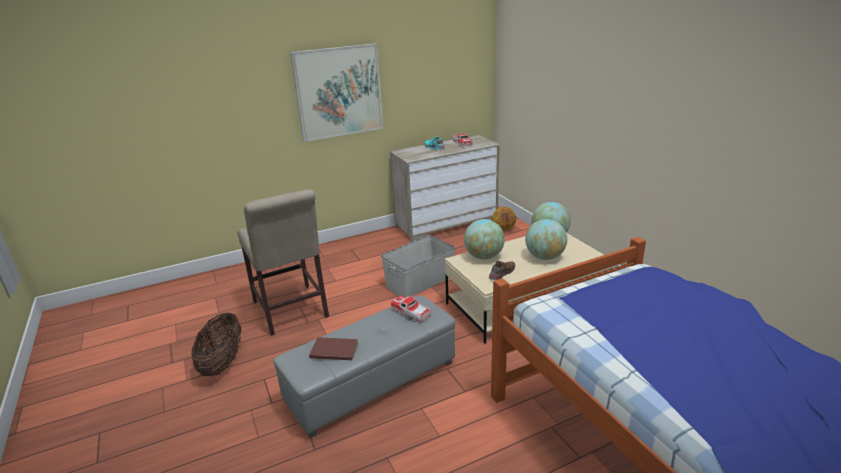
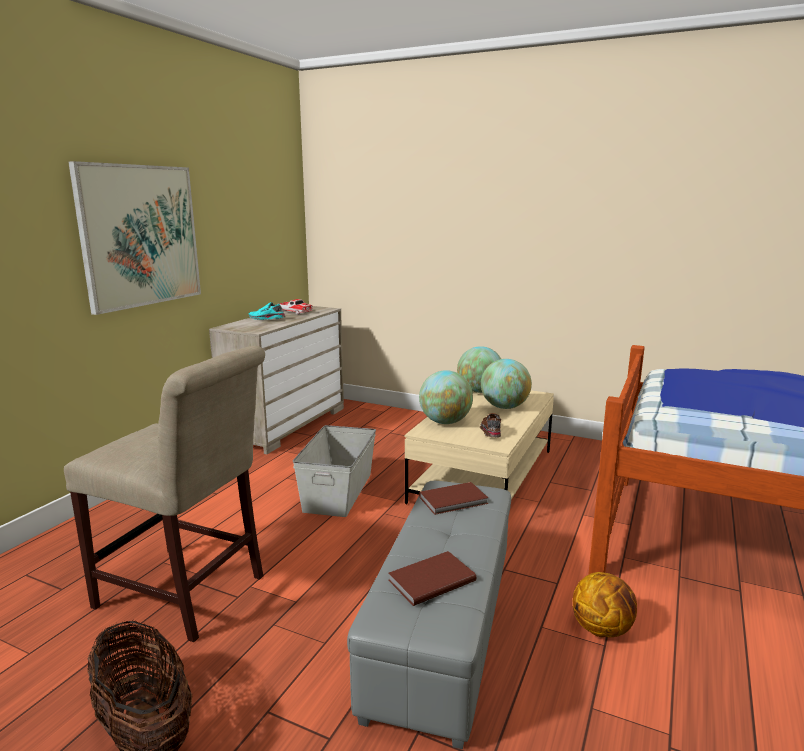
camera: 40 degrees left, 10 degrees down
(411, 313) = (454, 501): toy car -> brown book
(503, 229) = (363, 415): basketball -> basketball (602, 629)

